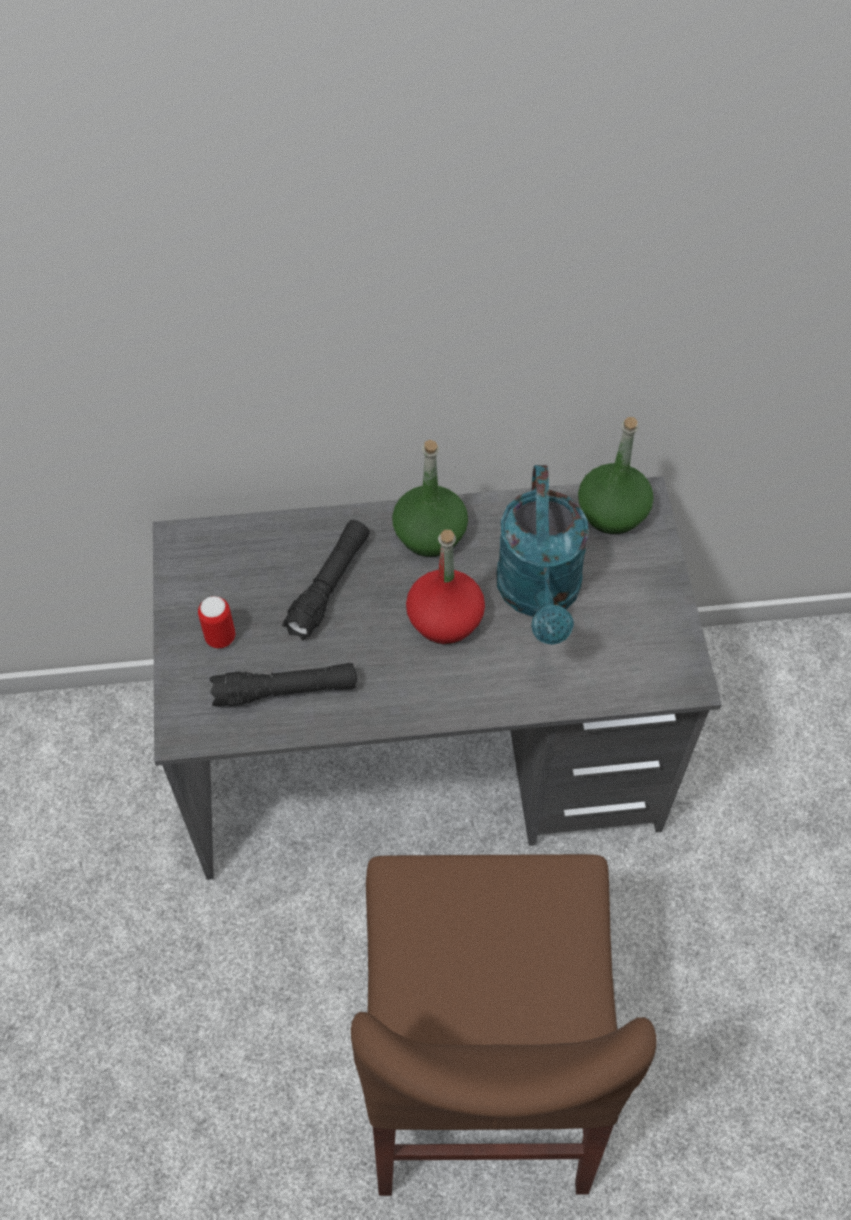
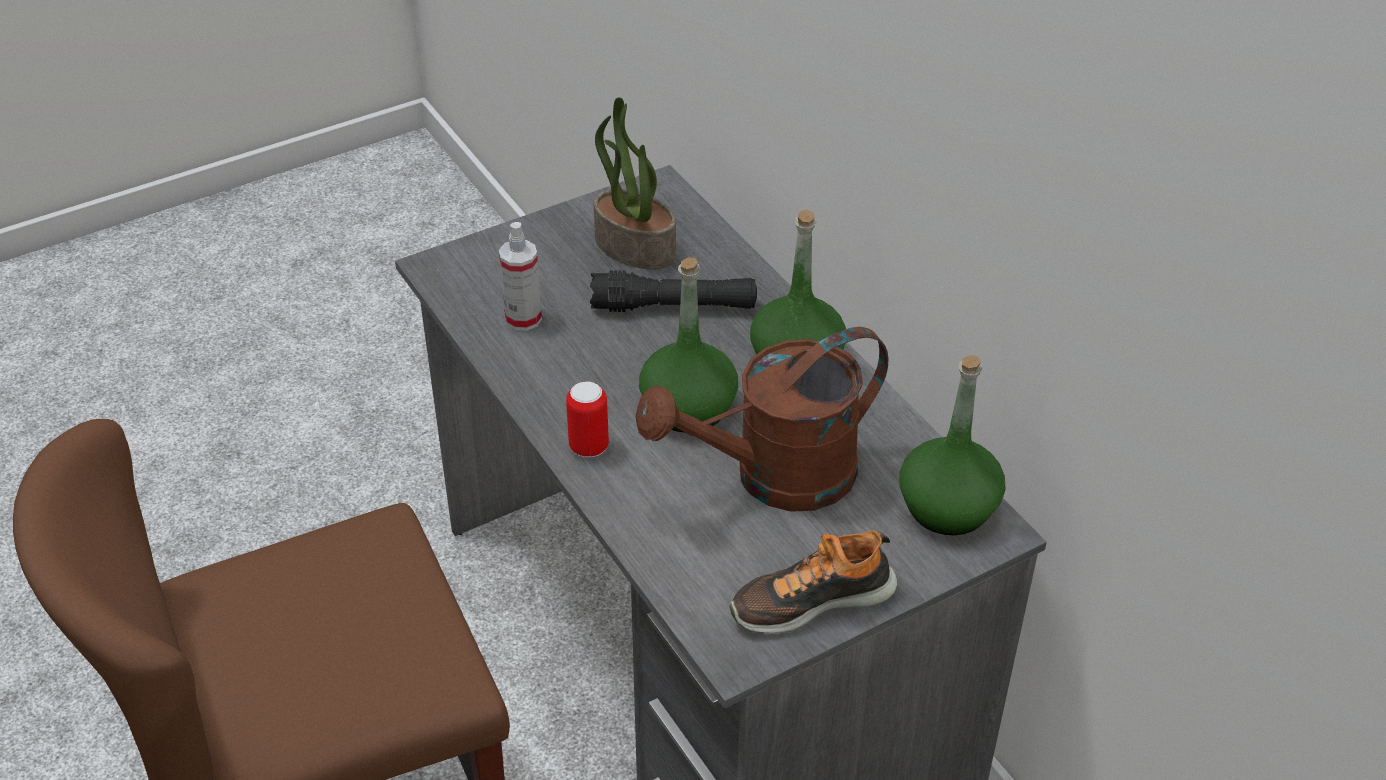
camera: 65 degrees right, 15 degrees down
(220, 637) = (560, 253): can -> can (589, 447)
(243, 585) = (633, 247): none -> potted plant
(285, 691) = (523, 318): black flashlight -> spray bottle
(445, 620) = (688, 408): red bottle -> green bottle
(540, 596) = (775, 478): turquoise watering can -> brown watering can
(659, 621) = (811, 600): none -> shoe

